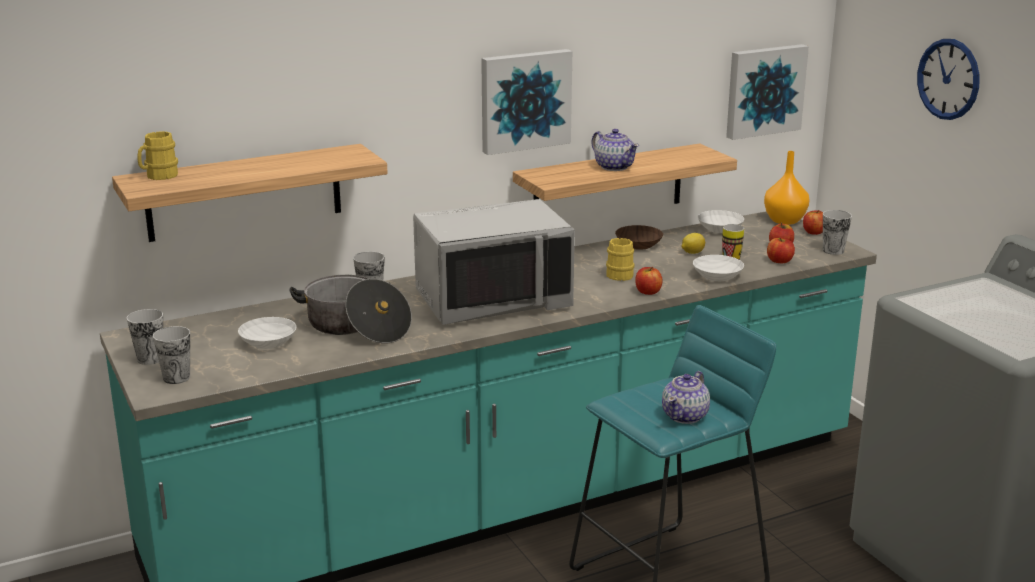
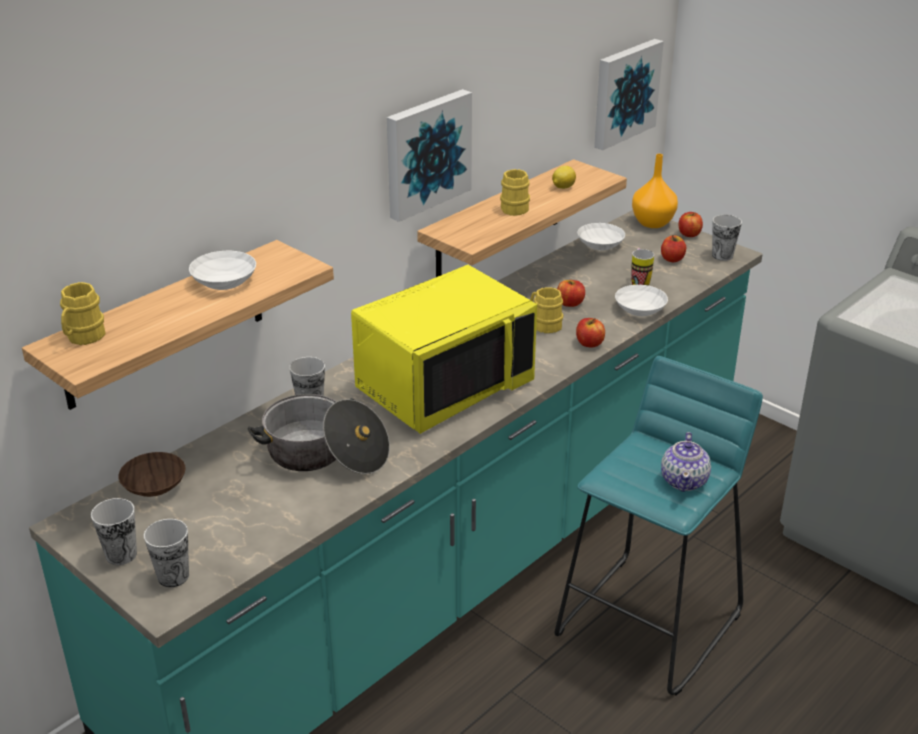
camera: 20 degrees left, 10 degrees up
(266, 342) = (240, 498): white bowl -> white bowl (222, 281)
(493, 300) = (443, 385): grey microwave -> yellow microwave
(614, 167) = (517, 207): teapot -> yellow mug
(638, 244) = (536, 279): brown bowl -> brown bowl (154, 484)
(692, 253) = (595, 281): lemon -> lemon (562, 187)
(779, 261) = (683, 278): apple -> apple (570, 303)
(948, 79) = (825, 73): wall clock -> none

